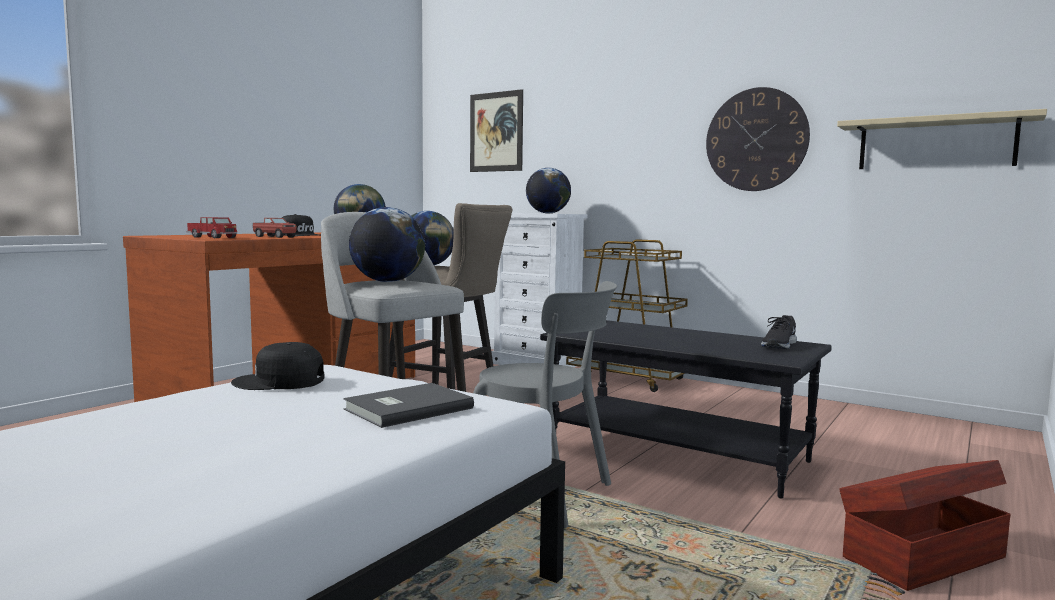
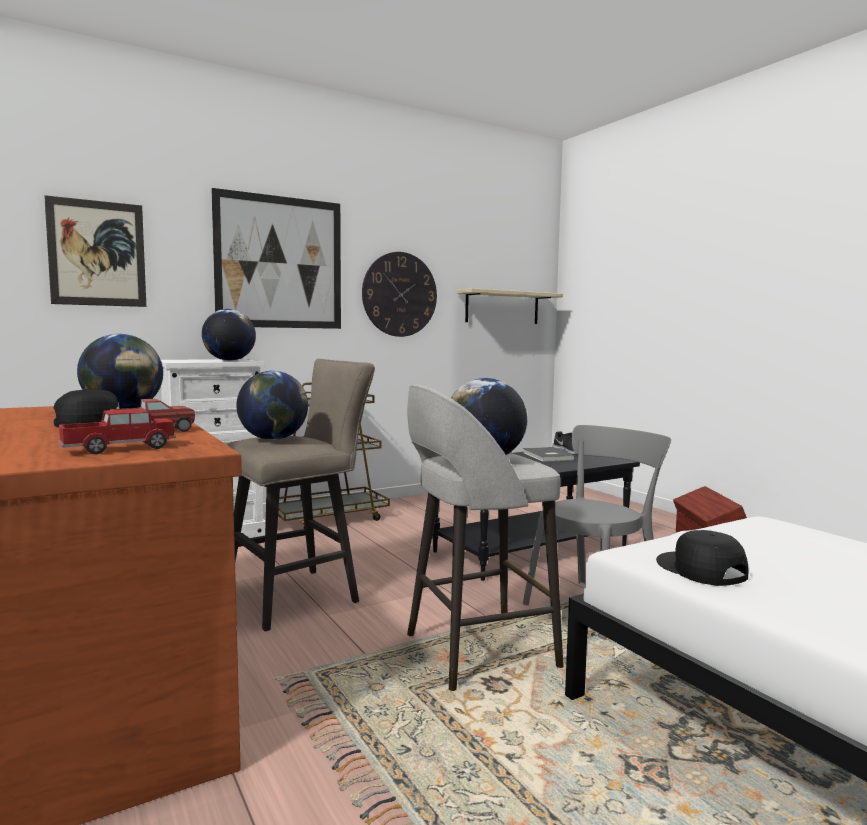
camera: 65 degrees left, 0 degrees up
(279, 382) = (700, 569): black cap -> black cap turned 135 degrees clockwise
(405, 408) = (790, 541): grey book -> grey book (546, 456)
(623, 120) = (279, 262): none -> picture

